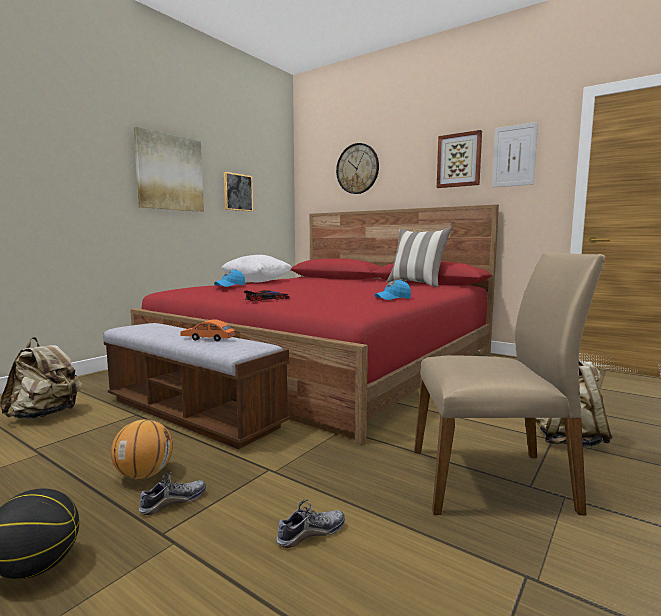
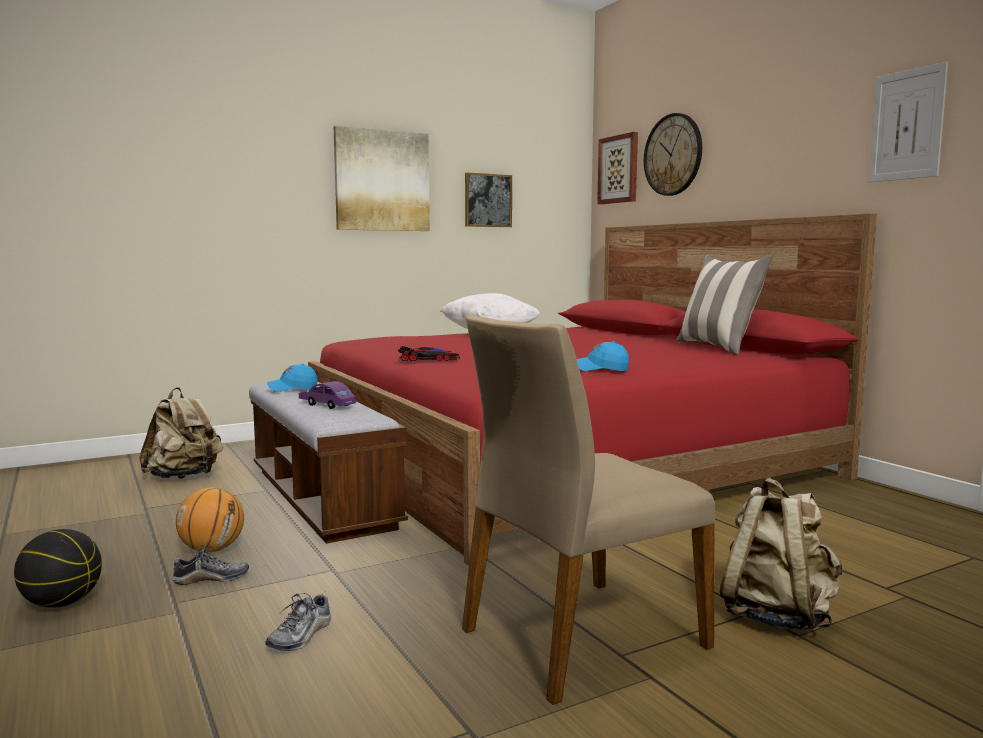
camera: 25 degrees right, 0 degrees up
(208, 339) = (327, 405): orange toy car -> purple toy car
(230, 285) = (420, 337): blue cap -> blue cap (292, 389)
(311, 533) = (301, 636): shoe -> shoe turned 120 degrees clockwise
(459, 160) = (819, 136): picture -> picture (619, 169)
(492, 480) = (579, 637): beige chair -> beige chair turned 120 degrees clockwise

